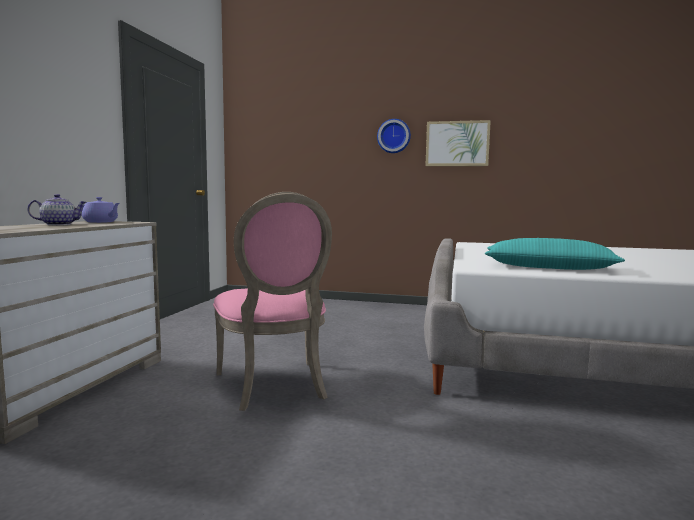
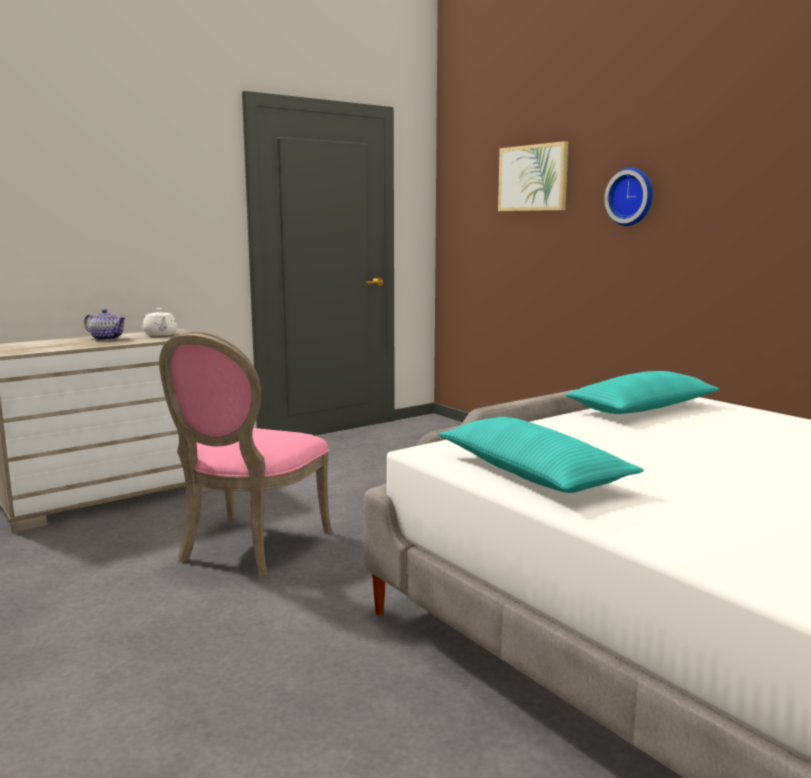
camera: 40 degrees right, 5 degrees up
(101, 222) = (160, 334): purple teapot -> white teapot
(457, 143) = (727, 209): picture -> picture (533, 178)
(478, 247) = (642, 409): none -> turquoise pillow

